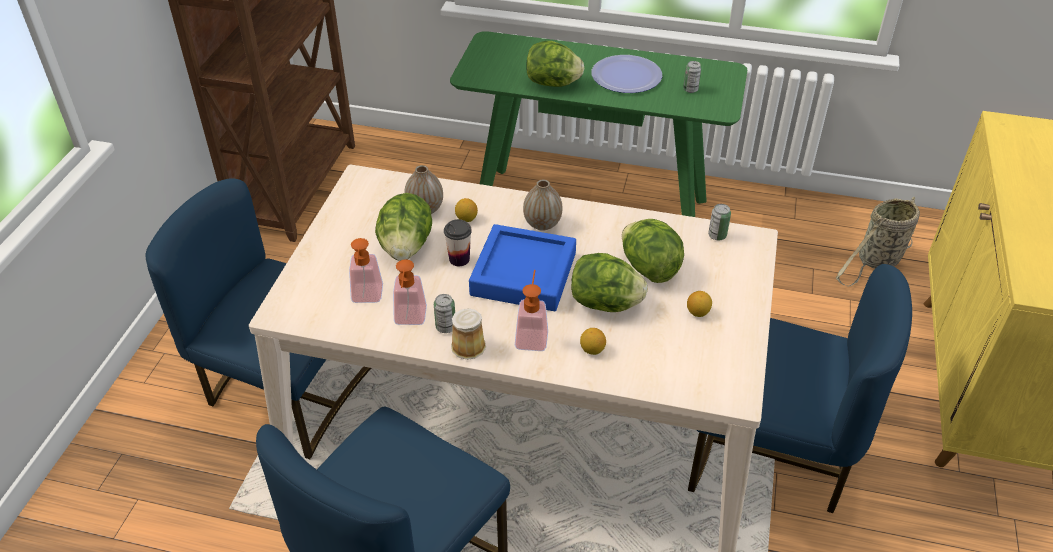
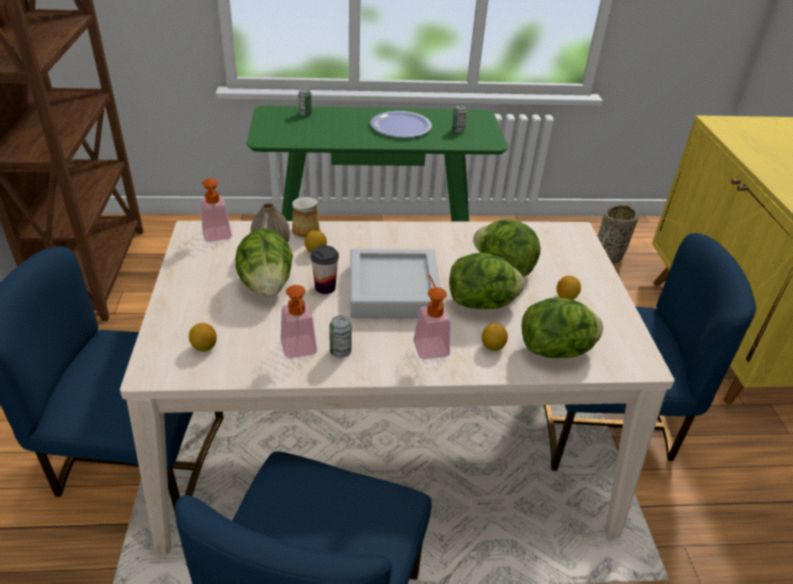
camera: 20 degrees left, 5 degrees down
(329, 299) = (204, 347): none -> lemon
(366, 298) = (245, 339): soap dispenser -> soap dispenser (218, 238)
(469, 345) = (372, 365): mug -> mug (305, 231)
(523, 274) = (393, 290): blue tray -> grey tray
(542, 224) = (389, 245): vase -> none
(553, 83) = (341, 137): lettuce -> lettuce (556, 350)
(717, 235) = (545, 233): can -> can (305, 114)

